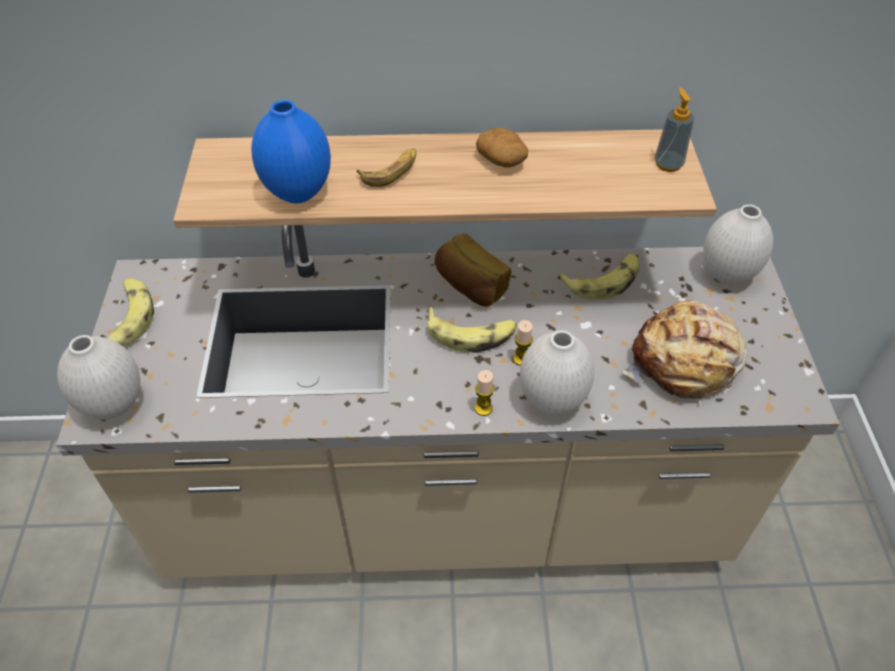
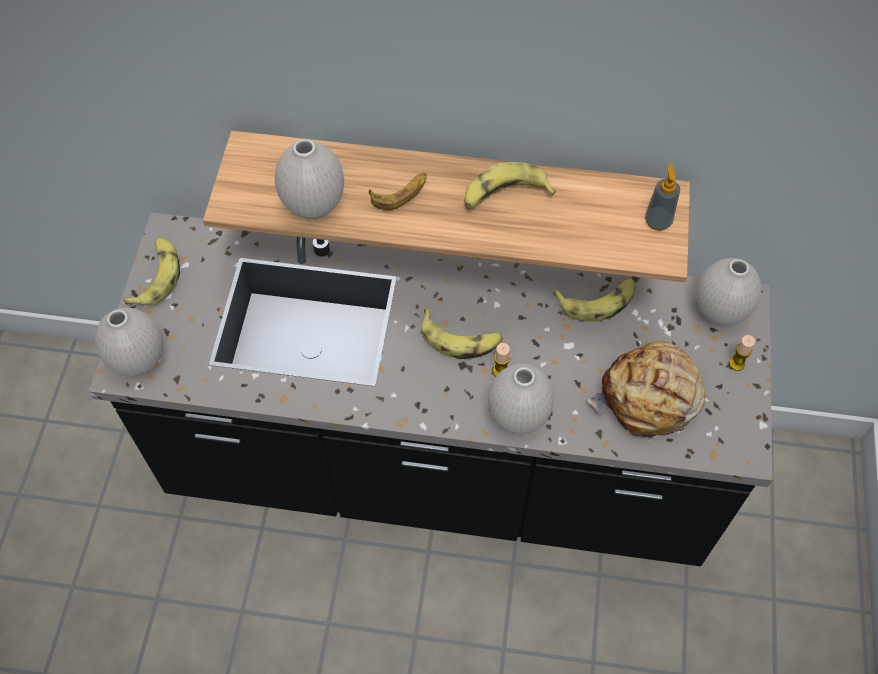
camera: 10 degrees right, 10 degrees up
(297, 193) = (313, 206): blue vase -> white vase
(447, 512) = (439, 471): beige counter -> black counter
(470, 286) = (471, 288): bread -> none
(483, 408) = (455, 415): candle -> candle (736, 363)
(502, 160) = (504, 195): potato -> banana

